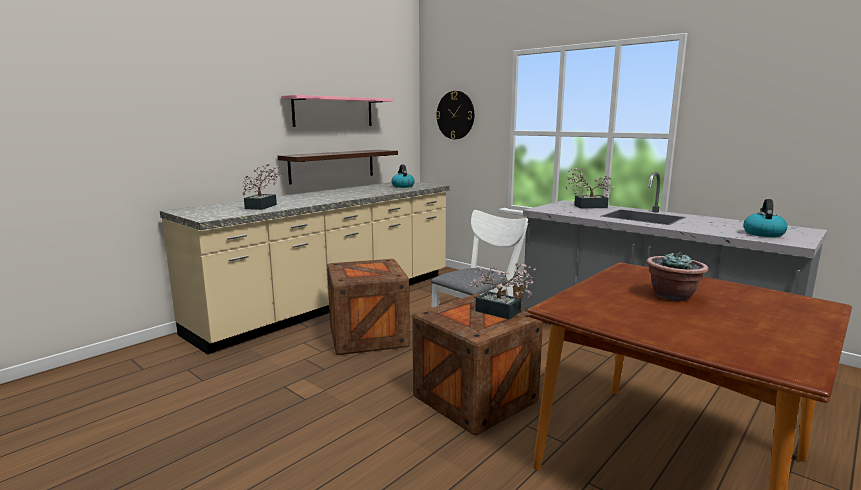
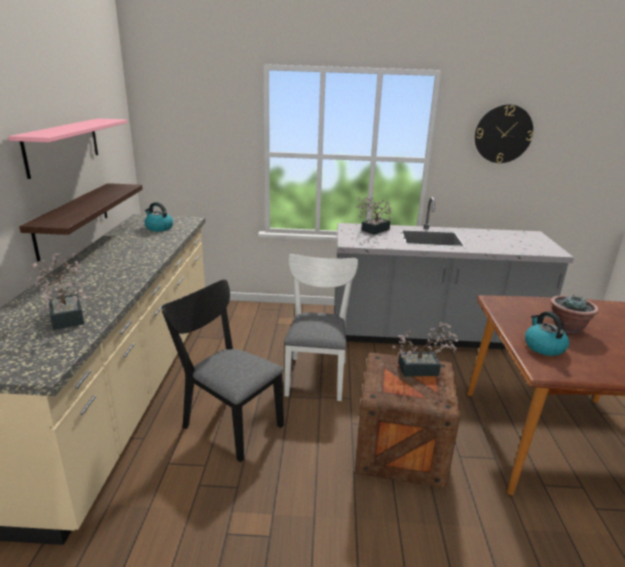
camera: 40 degrees left, 10 degrees up
(368, 337) = (228, 422): crate -> black chair
(455, 115) = (188, 132): wall clock -> wall clock (503, 134)
(763, 233) = (526, 245): kettle -> kettle (543, 347)

